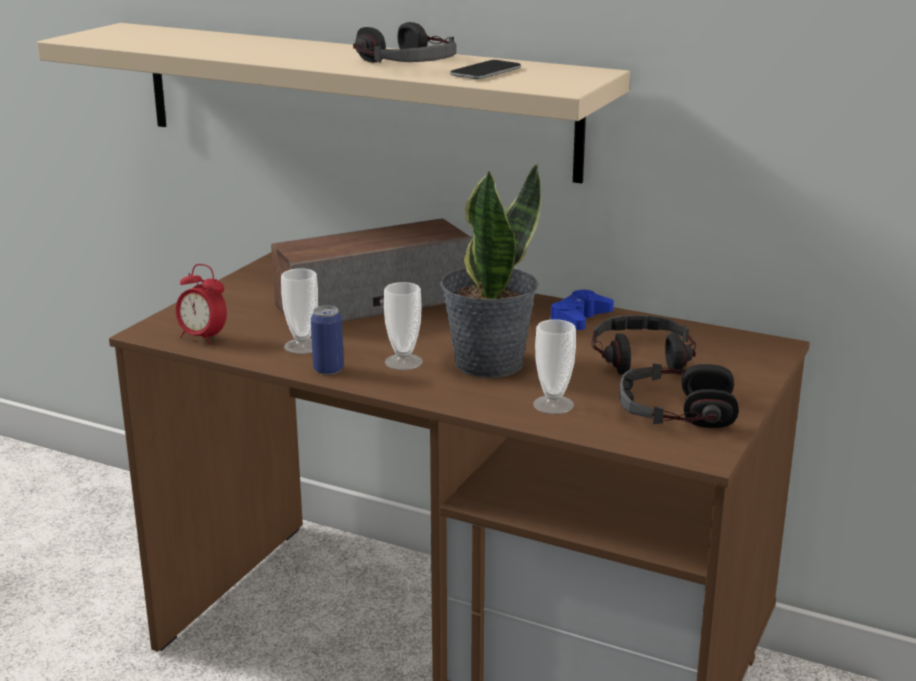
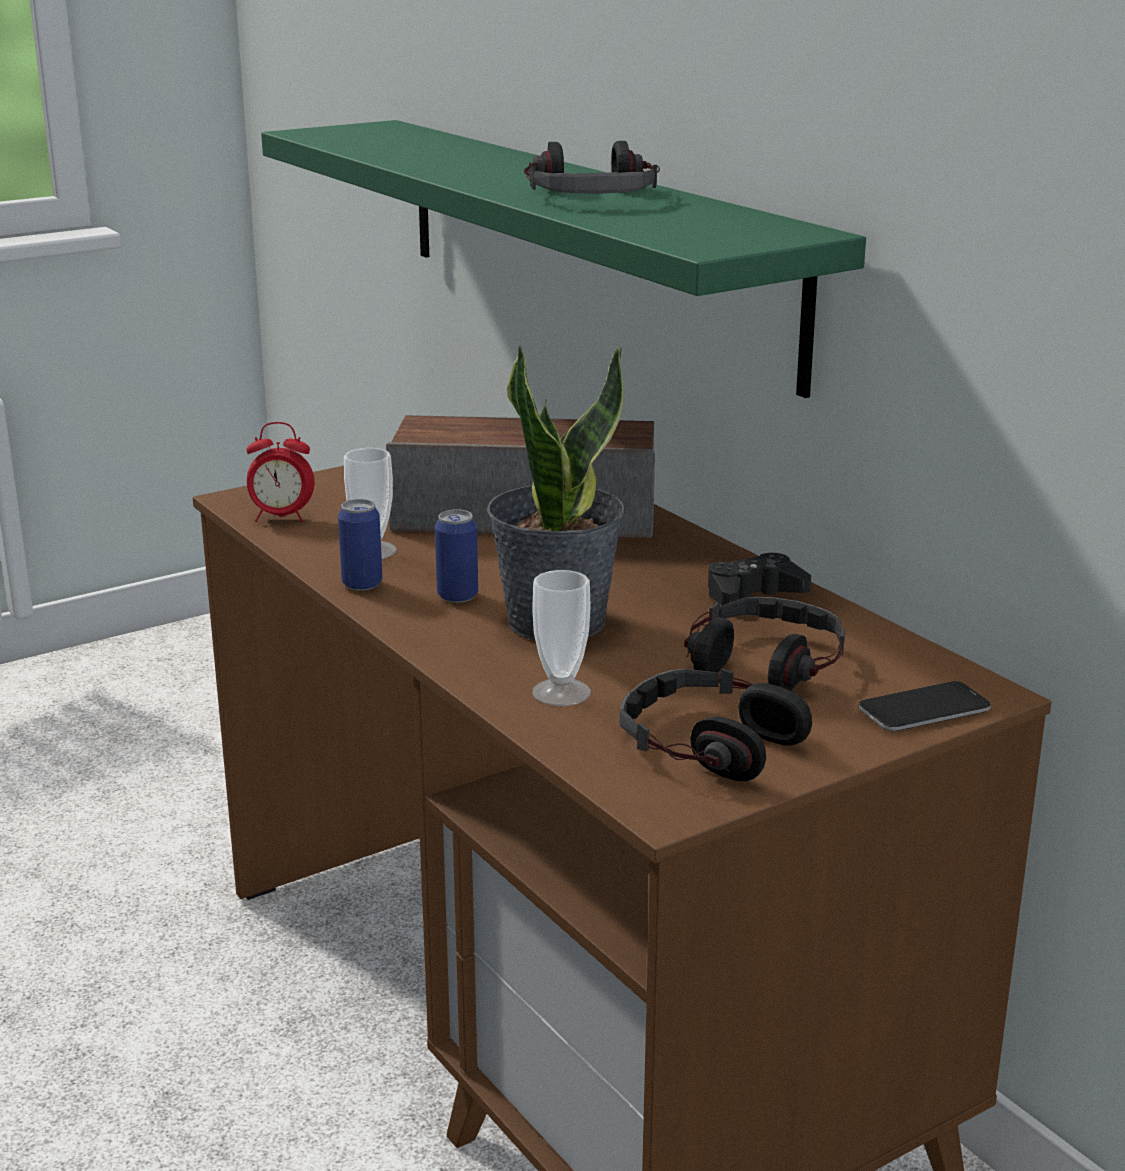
camera: 30 degrees right, 0 degrees up
(203, 338) = (281, 517): alarm clock -> alarm clock turned 60 degrees counterclockwise
(352, 98) = (588, 242): beige shelf -> green shelf
(403, 362) = (457, 596): cup -> can
(486, 72) = (661, 216): phone -> phone (924, 709)
(579, 319) = (753, 594): blue game controller -> black game controller

